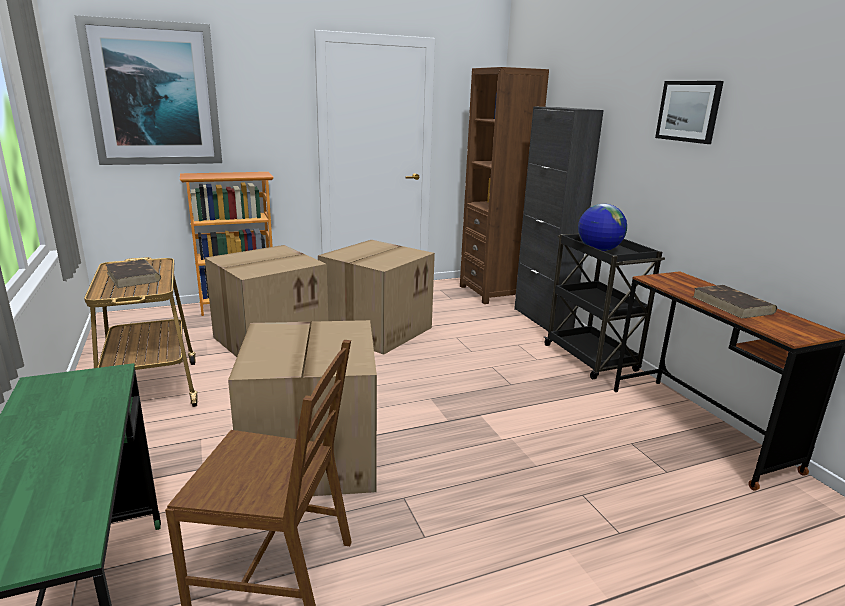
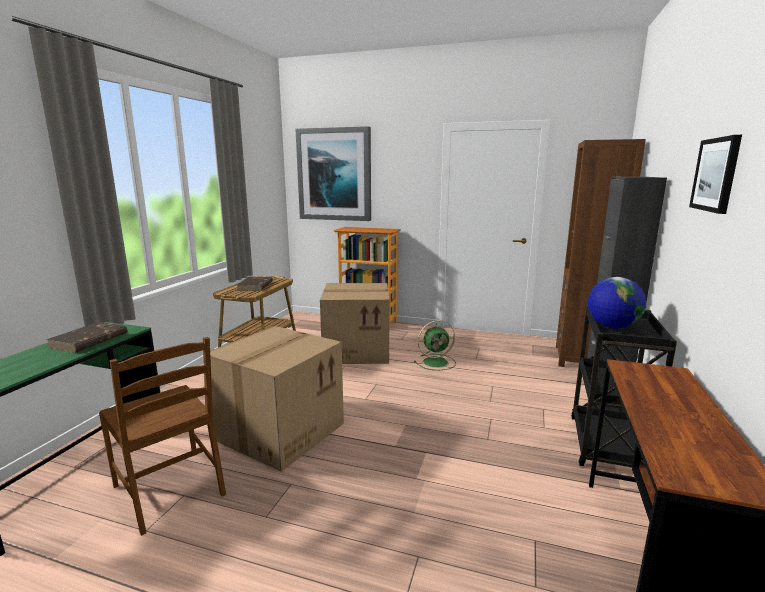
camera: 40 degrees right, 5 degrees down
(376, 329) = (436, 362): cardboard box -> green fan
(733, 305) = (675, 418): brown book -> brown book (88, 340)

